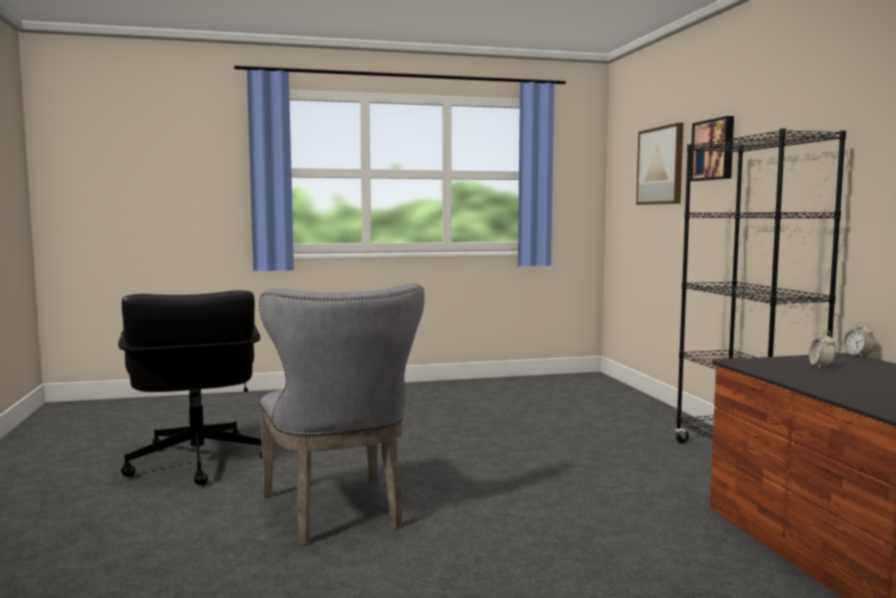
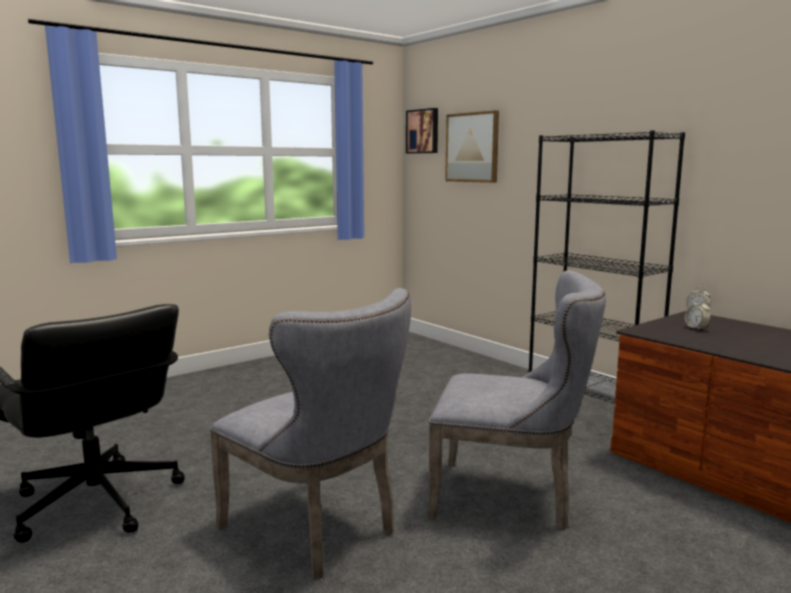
camera: 25 degrees left, 5 degrees up
(546, 524) = (512, 497): none -> grey chair
(714, 150) = (535, 137): picture -> picture (423, 131)

